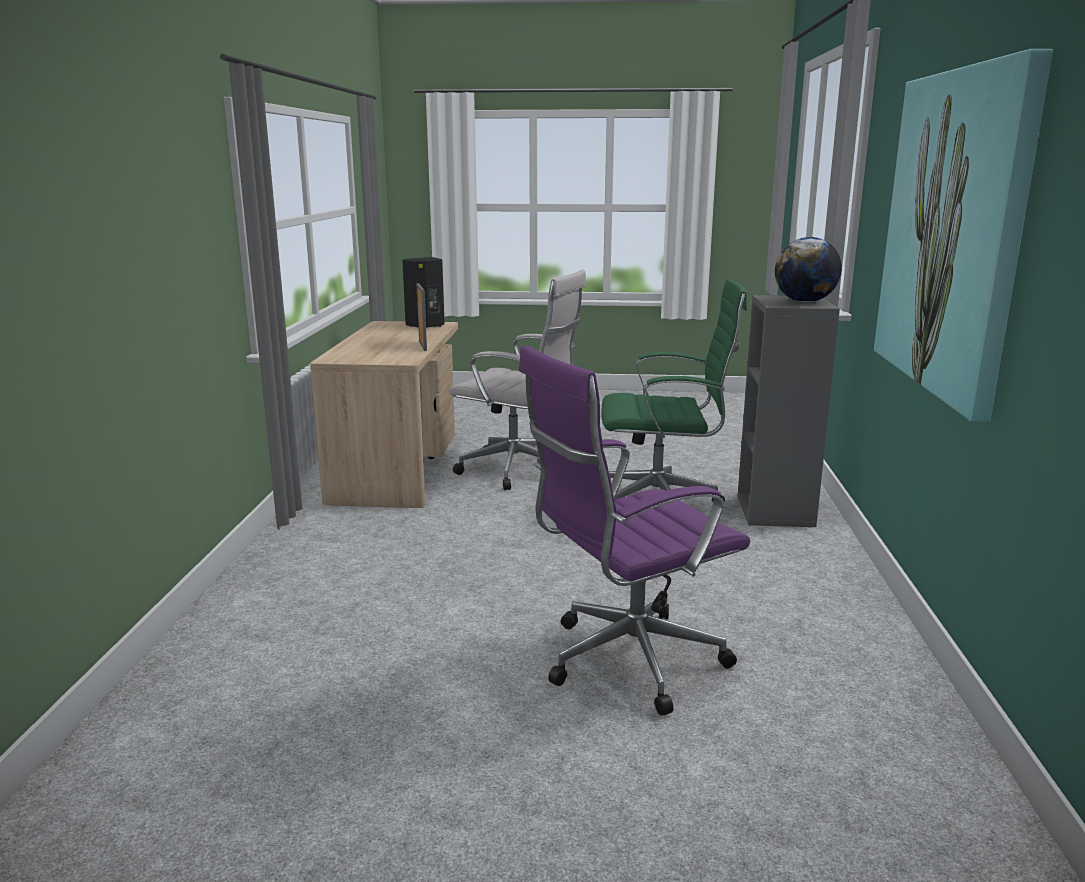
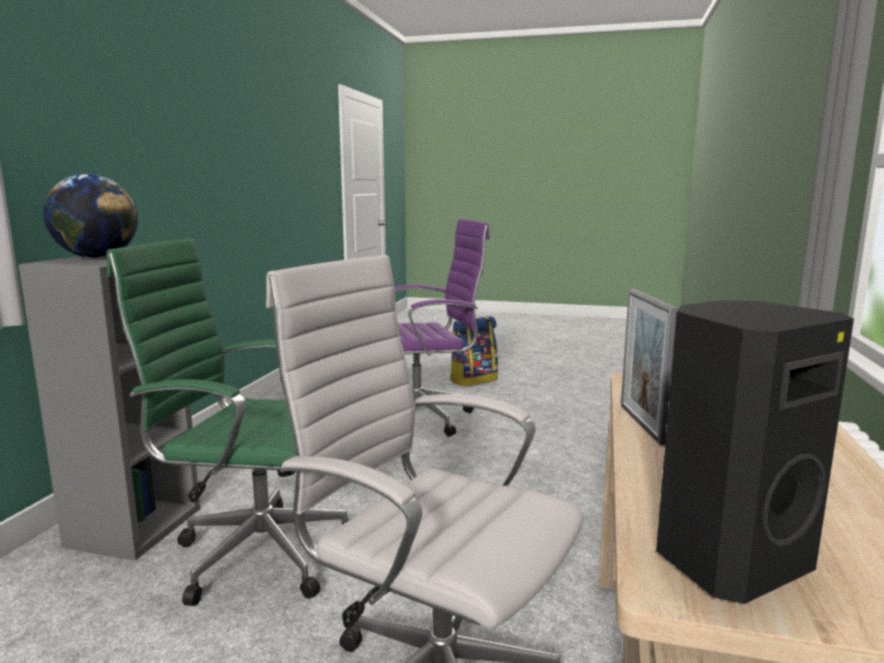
camera: 170 degrees left, 5 degrees down
(579, 820) = (473, 380): none -> backpack
(954, 233) = (183, 159): picture -> none

